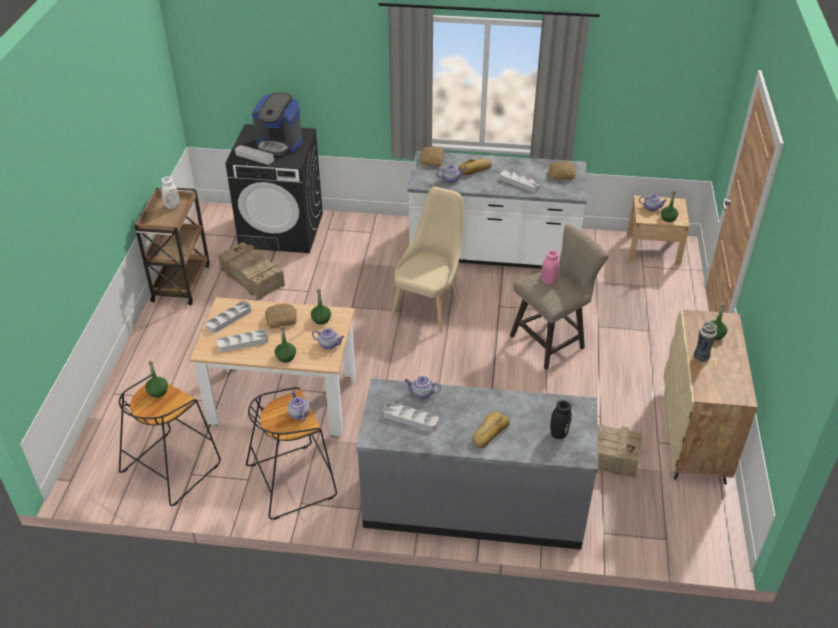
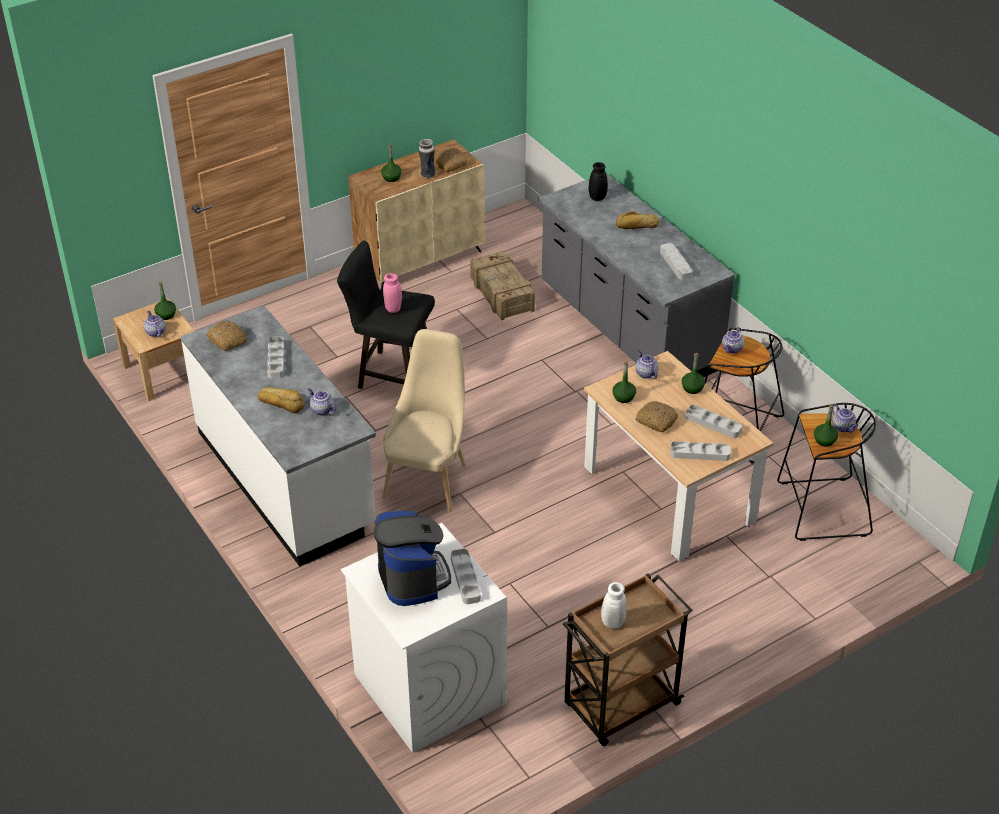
camera: 130 degrees left, 0 degrees up
(252, 278) = (542, 647): crate -> none
(282, 230) = (429, 688): black washing machine -> white washing machine
(422, 393) = (645, 271): teapot -> teapot (843, 427)
(429, 305) = (428, 478): beige chair -> beige chair turned 120 degrees clockwise
(432, 160) = (296, 444): bread -> bread (451, 164)
(552, 341) = (390, 374): beige stool -> black stool

